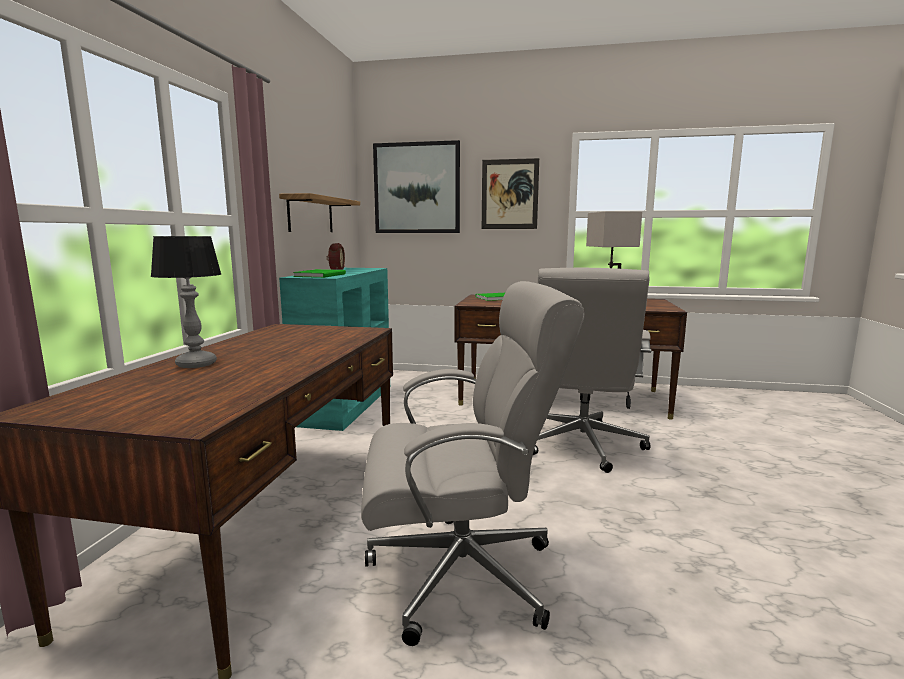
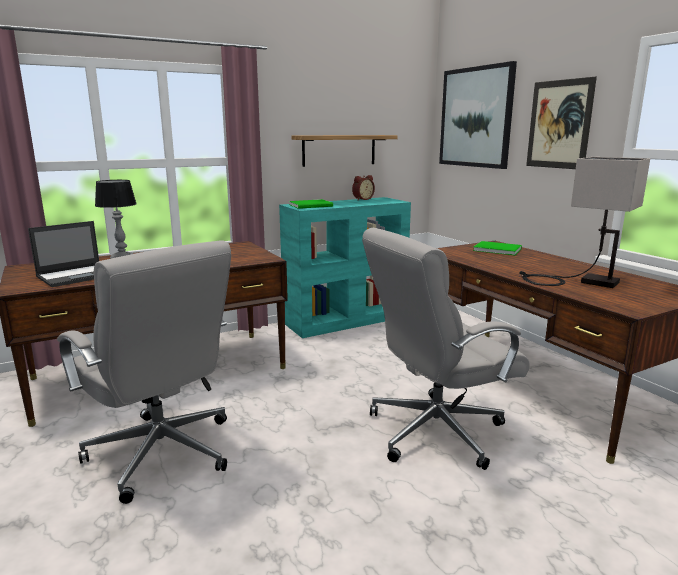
camera: 50 degrees right, 5 degrees up
(216, 389) = (77, 276): none -> laptop

